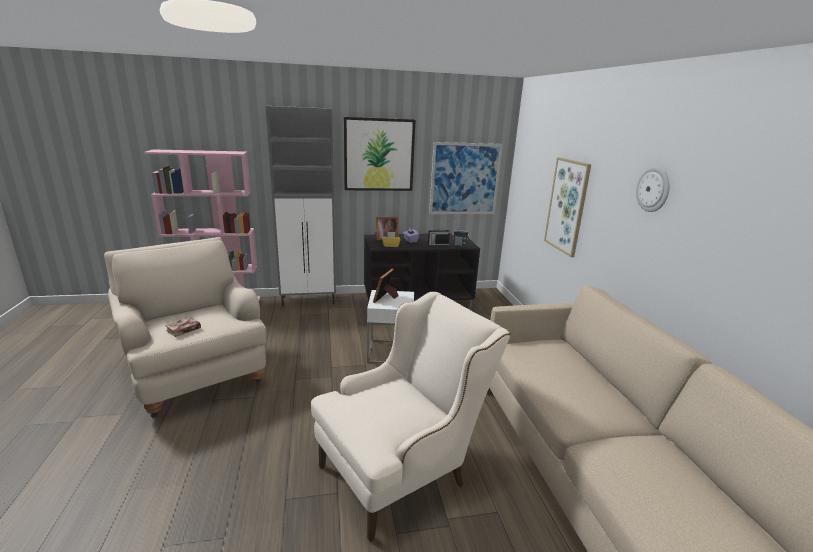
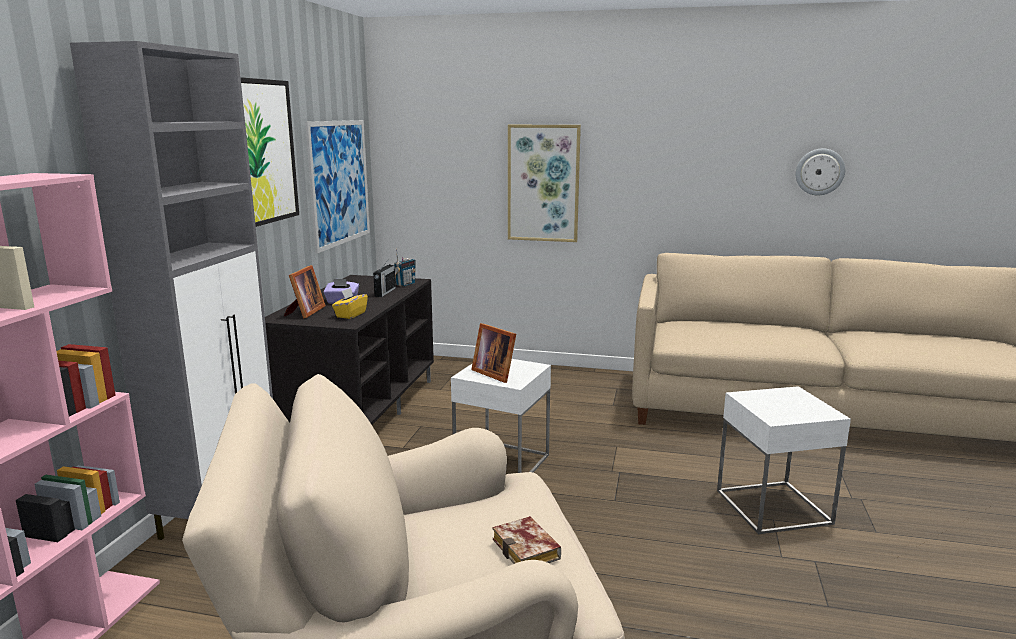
camera: 65 degrees left, 5 degrees down
(403, 468) = (773, 507): beige armchair -> white side table
(653, 189) = (690, 136): wall clock -> wall clock (819, 172)

